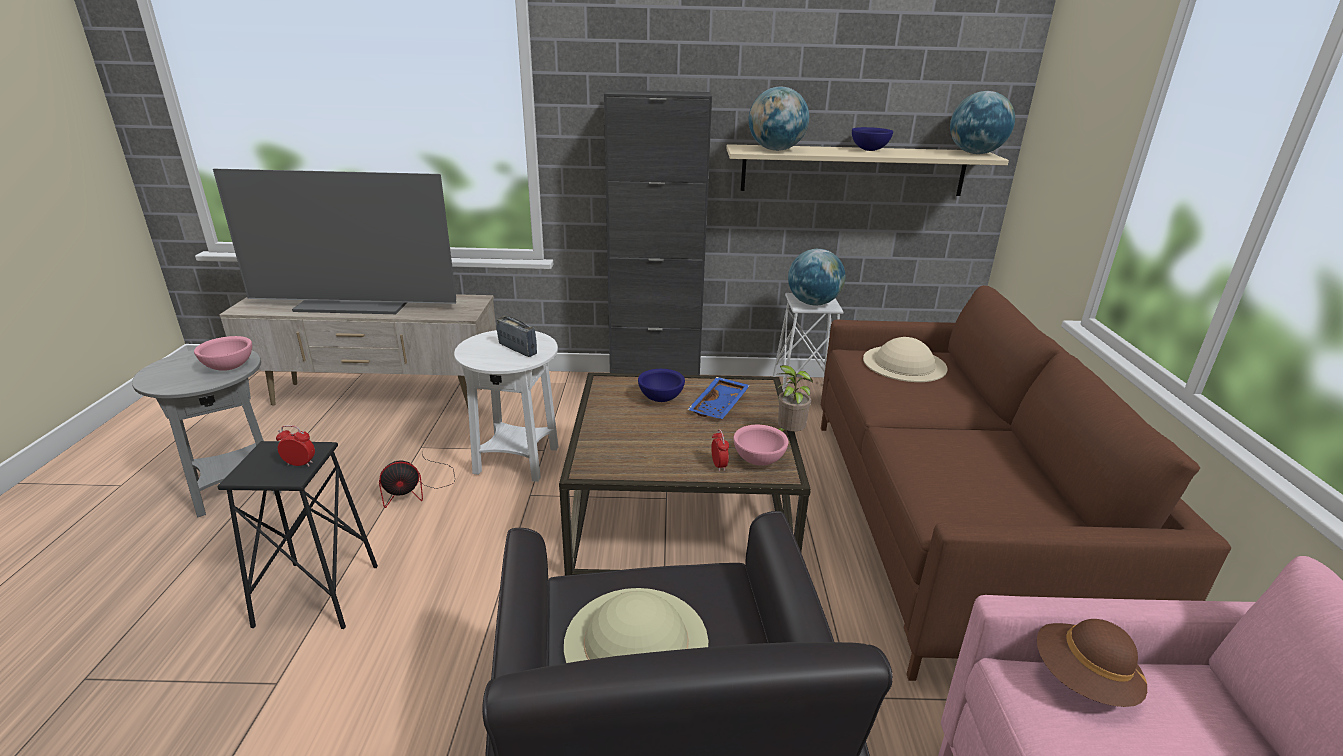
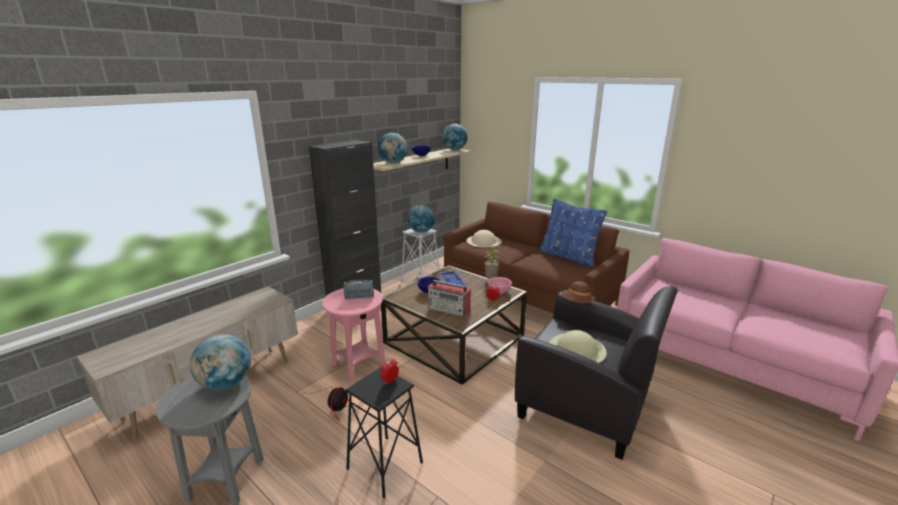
camera: 50 degrees left, 5 degrees down
(228, 367) = (226, 384): pink bowl -> globe
(356, 304) = (192, 326): television -> none
(517, 461) = (358, 365): white side table -> pink side table
(625, 439) = (449, 310): none -> radio
(1024, 475) = (568, 257): none -> blue pillow
(1082, 680) = (651, 291): brown hat -> brown hat (577, 303)

